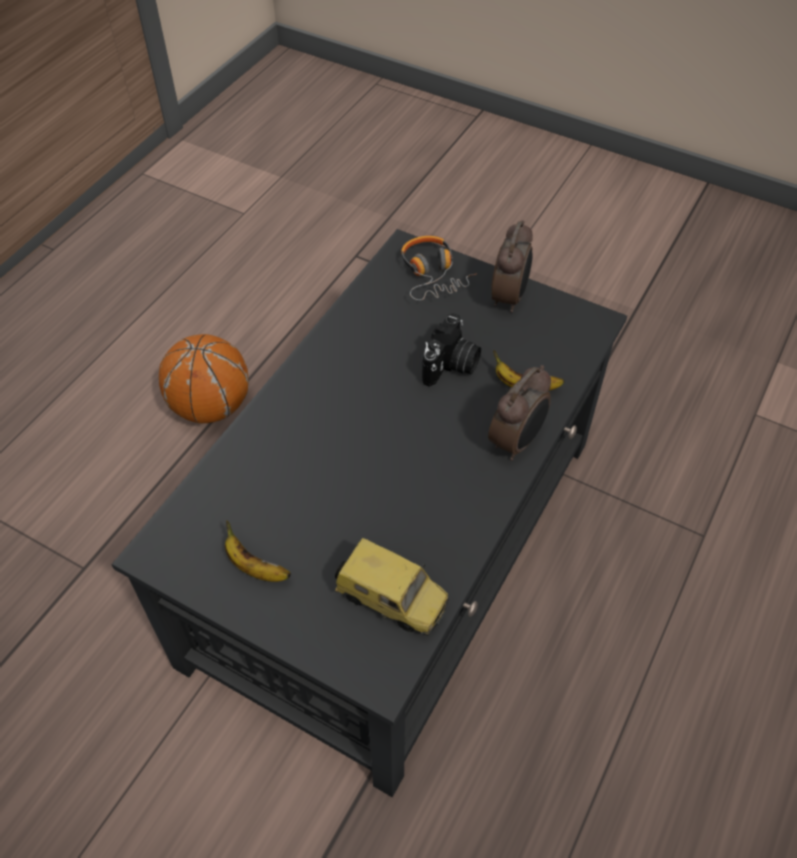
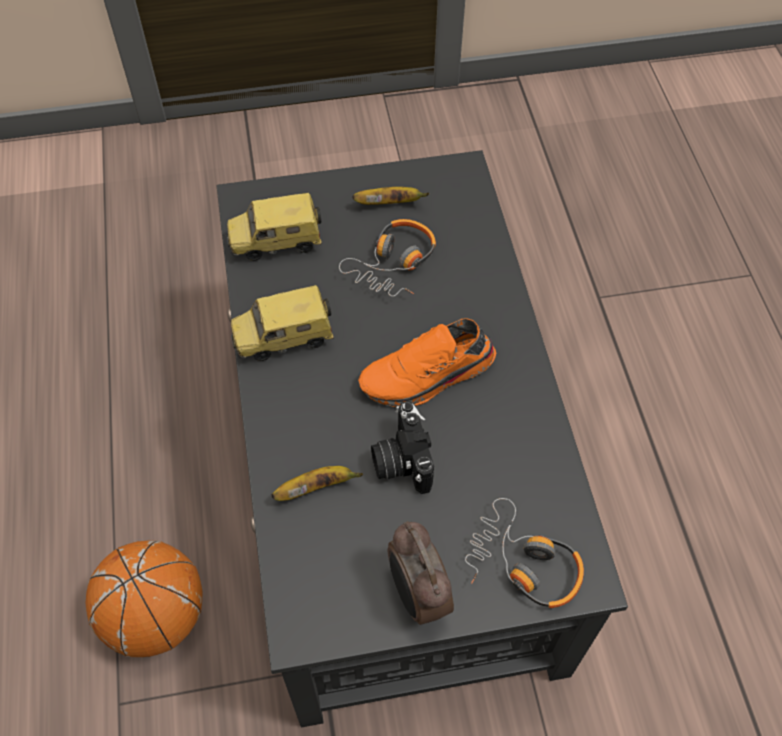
camera: 140 degrees right, 5 degrees up
(211, 407) = (681, 483): basketball -> basketball (156, 615)
(312, 505) = (394, 264): none -> headphones
(379, 403) = (428, 376): none -> orange shoe
(461, 502) = (284, 340): none -> toy car
(517, 441) = (279, 424): alarm clock -> none

